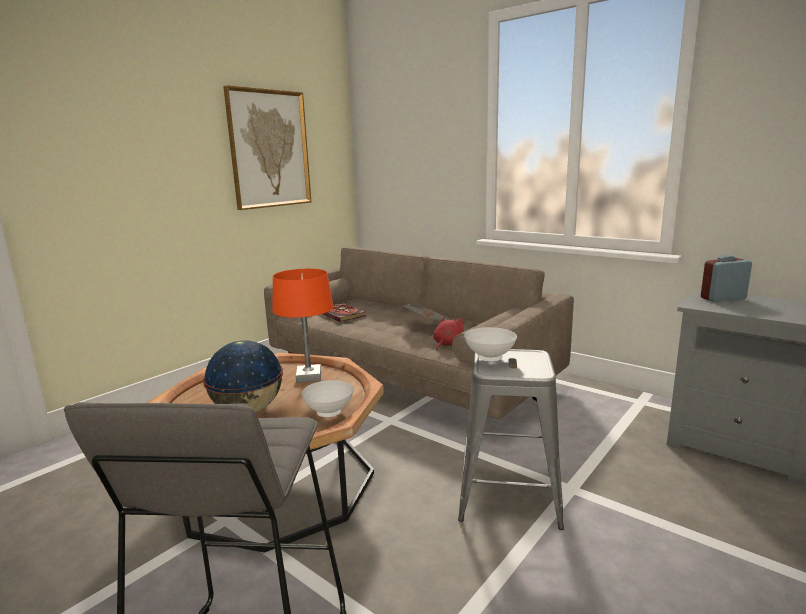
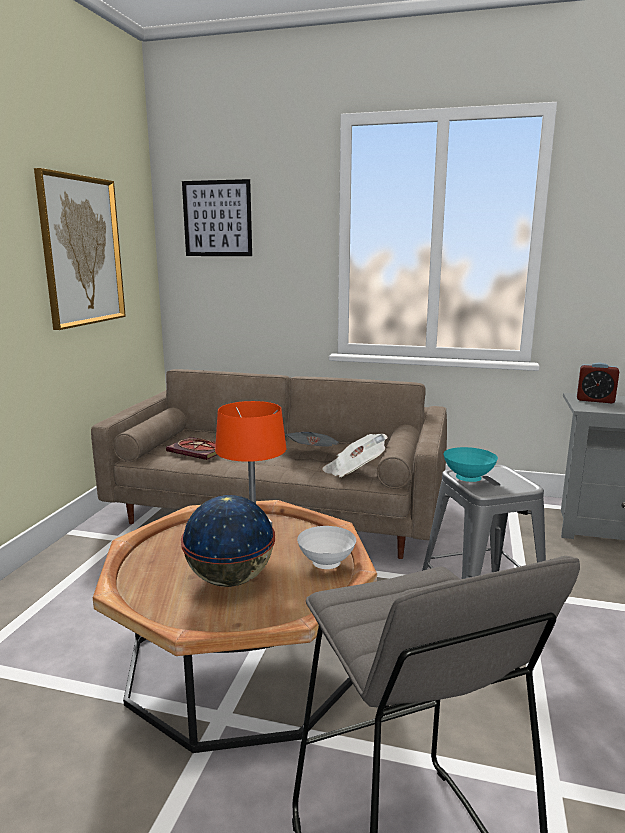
camera: 25 degrees left, 0 degrees up
(394, 119) = (217, 218): none -> picture
(447, 344) = (354, 471): red plush toy -> newspaper
(488, 358) = (467, 479): white bowl -> turquoise bowl
(723, 298) = (595, 400): alarm clock -> alarm clock turned 120 degrees counterclockwise

